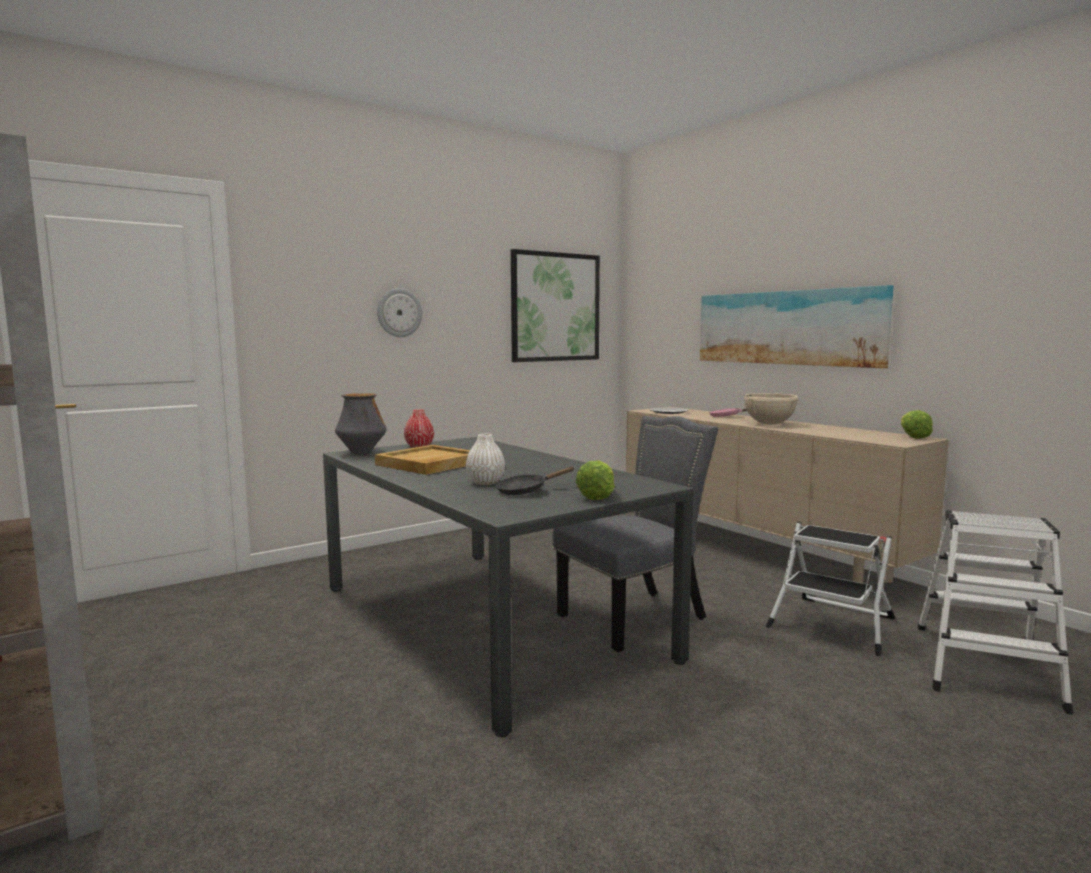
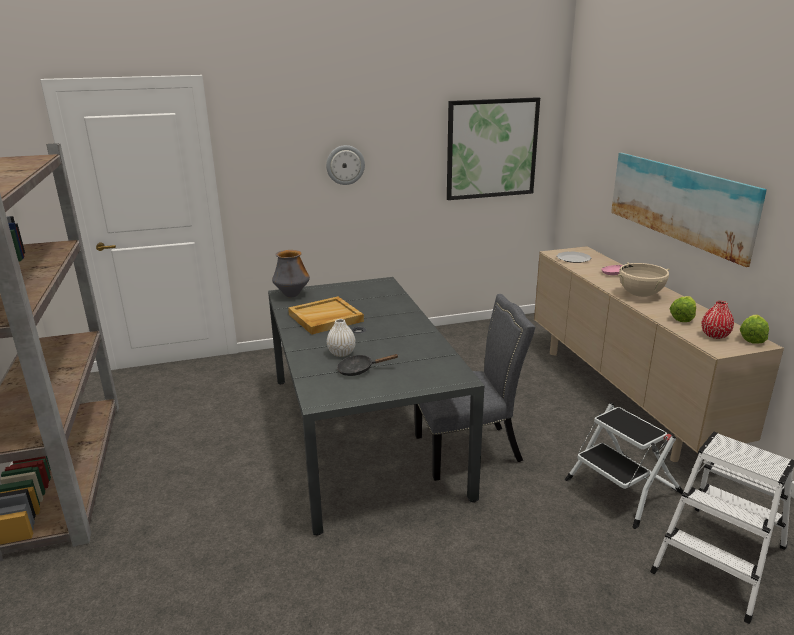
camera: 20 degrees right, 15 degrees up
(419, 446) = (338, 289): red vase -> red vase (715, 335)
(599, 495) = (405, 384): lettuce -> lettuce (684, 317)

